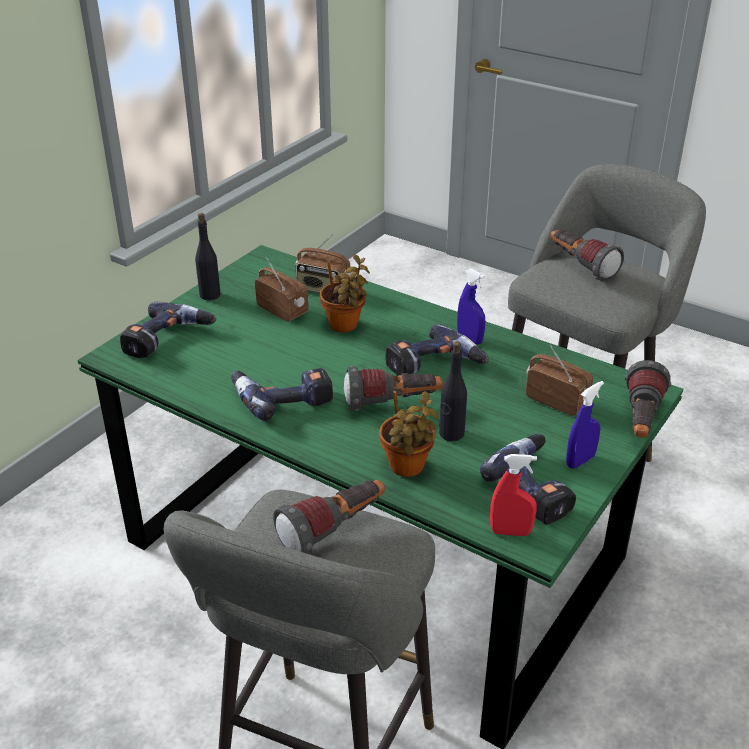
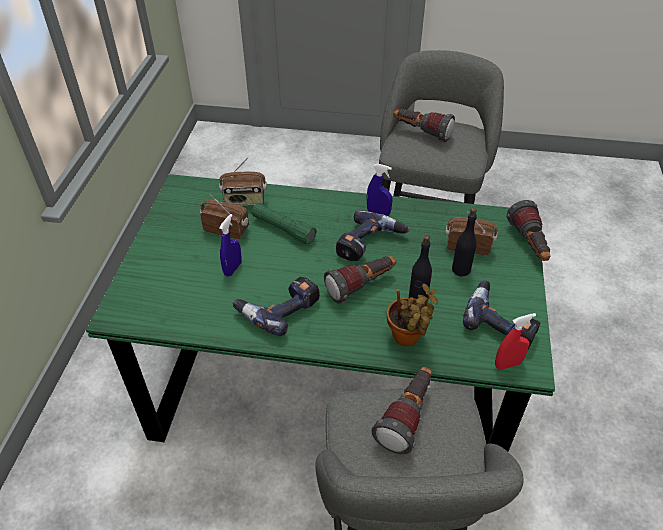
camera: 25 degrees left, 10 degrees up
(168, 341) = (152, 286): power drill -> none
(209, 295) = (158, 232): black bottle -> black bottle (460, 270)
(345, 326) = (283, 229): potted plant -> green flashlight
(580, 461) = (513, 289): blue spray bottle -> blue spray bottle (232, 269)

